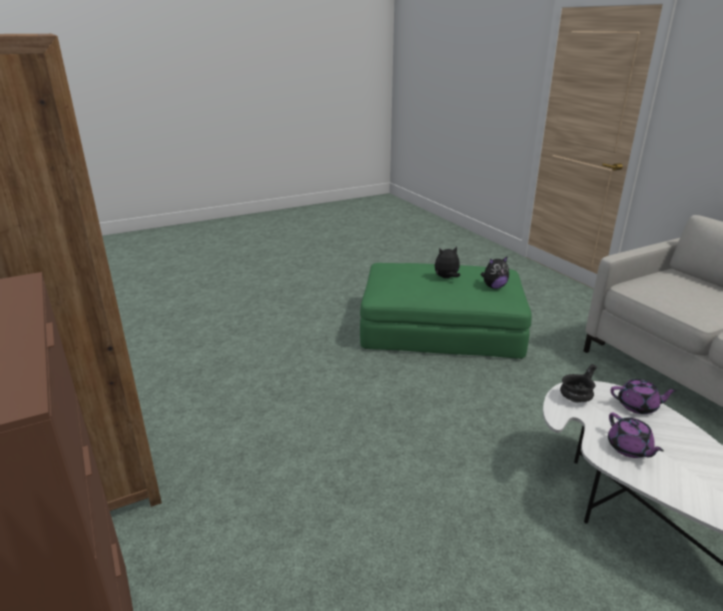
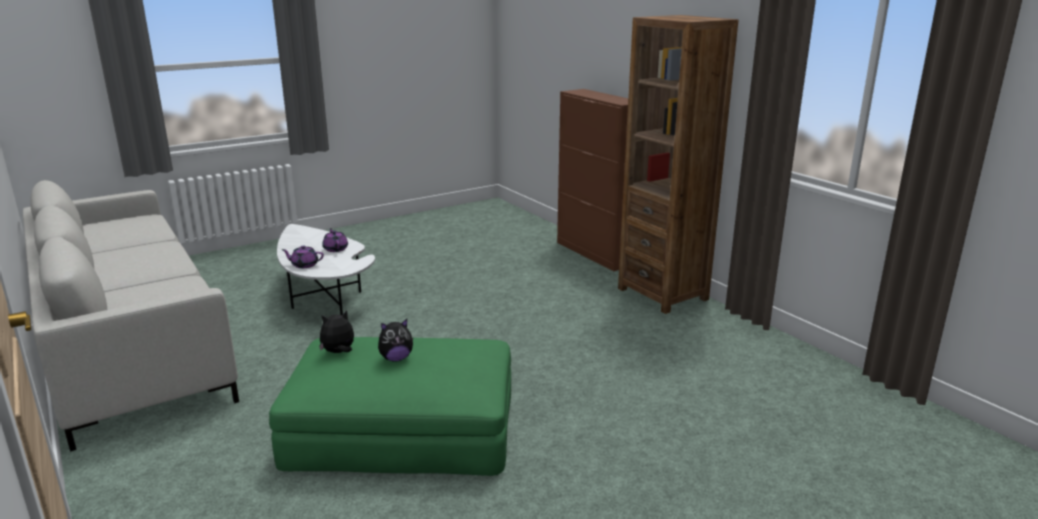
camera: 175 degrees right, 5 degrees down
(575, 398) = (344, 267): black bowl -> none

